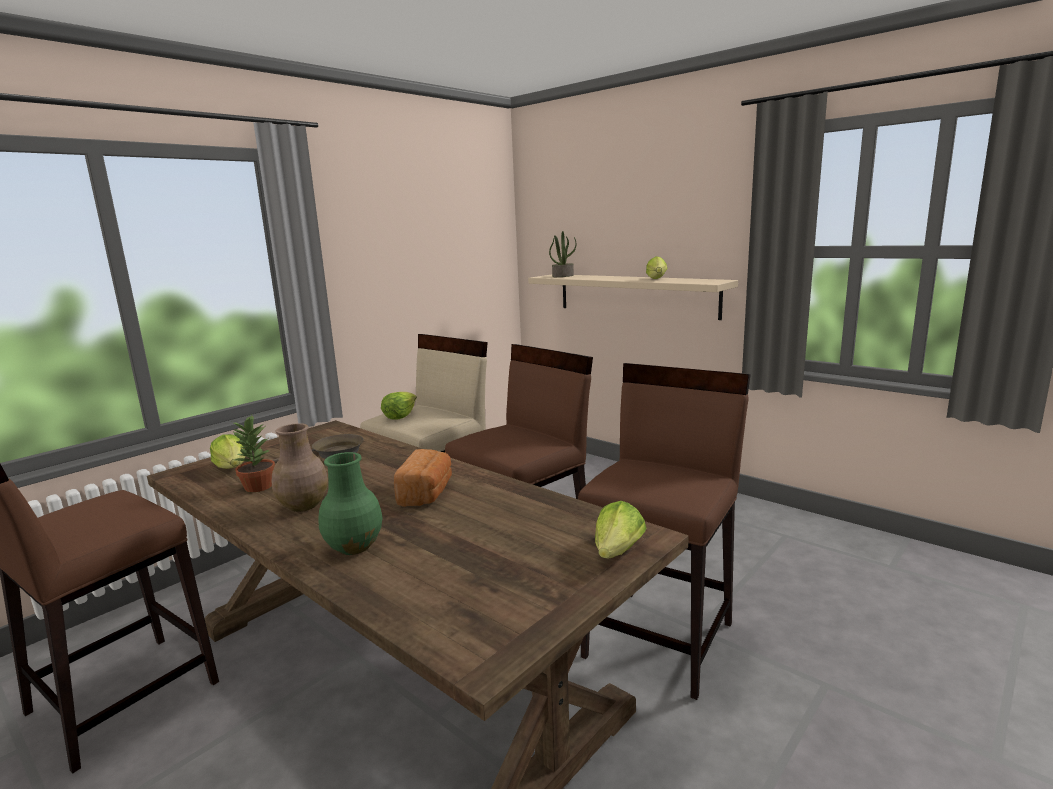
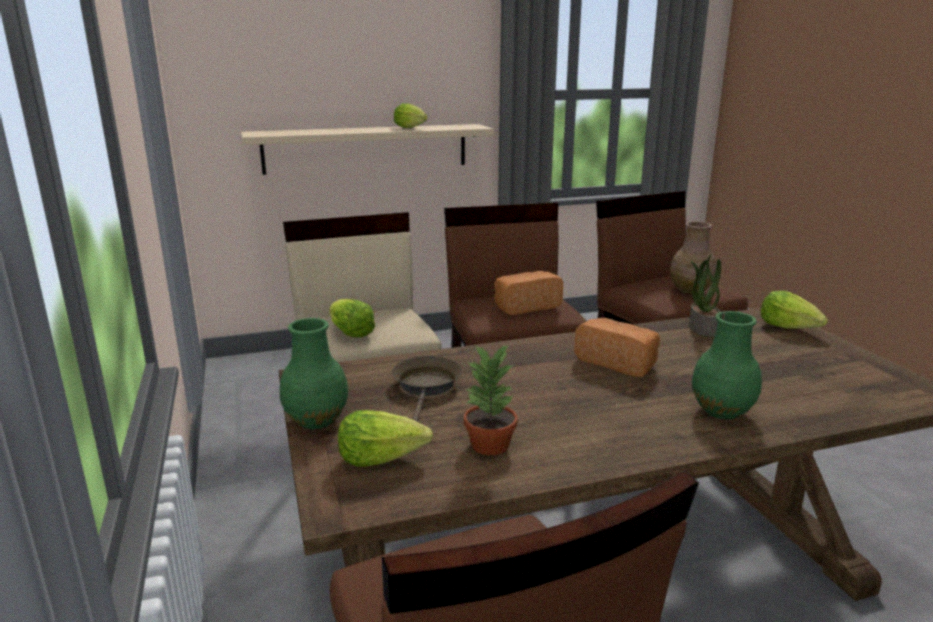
camera: 60 degrees left, 5 degrees up
(273, 444) = (317, 420): none -> green vase
(303, 506) = (589, 424): brown vase -> brown vase (691, 291)
(510, 440) = (525, 306): none -> bread
(563, 276) = (279, 132): potted plant -> potted plant (702, 328)

